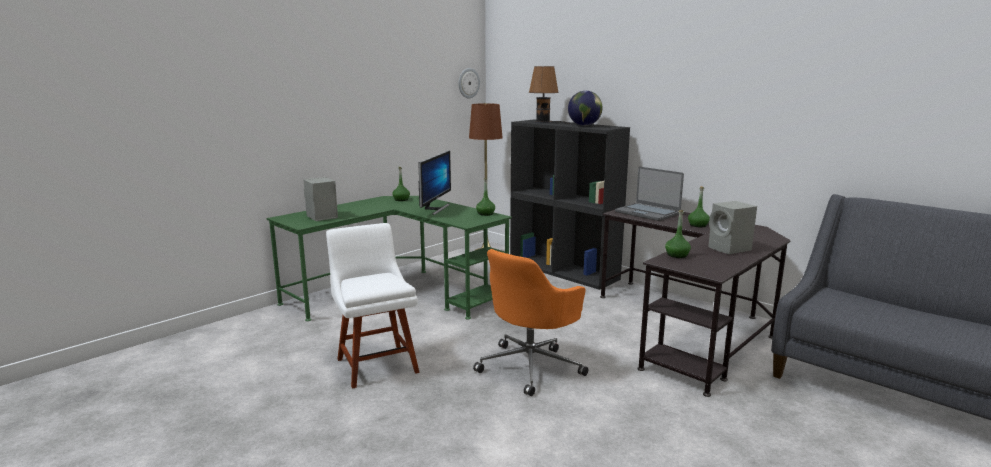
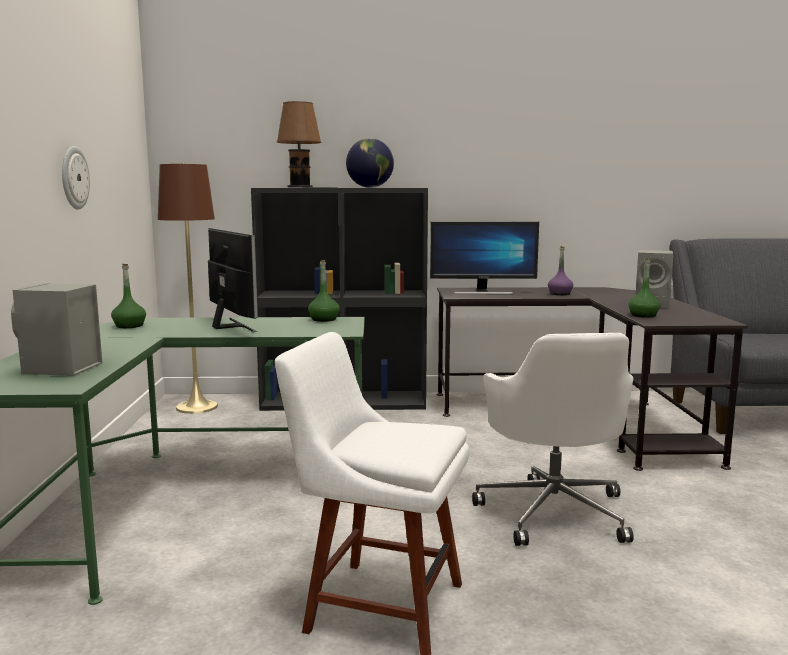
camera: 45 degrees left, 5 degrees down
(468, 83) = (135, 132): wall clock -> wall clock (74, 178)
(531, 366) = (554, 511): orange office chair -> white office chair
(647, 213) = (482, 292): laptop -> monitor
(698, 225) = (560, 294): green bottle -> purple bottle

